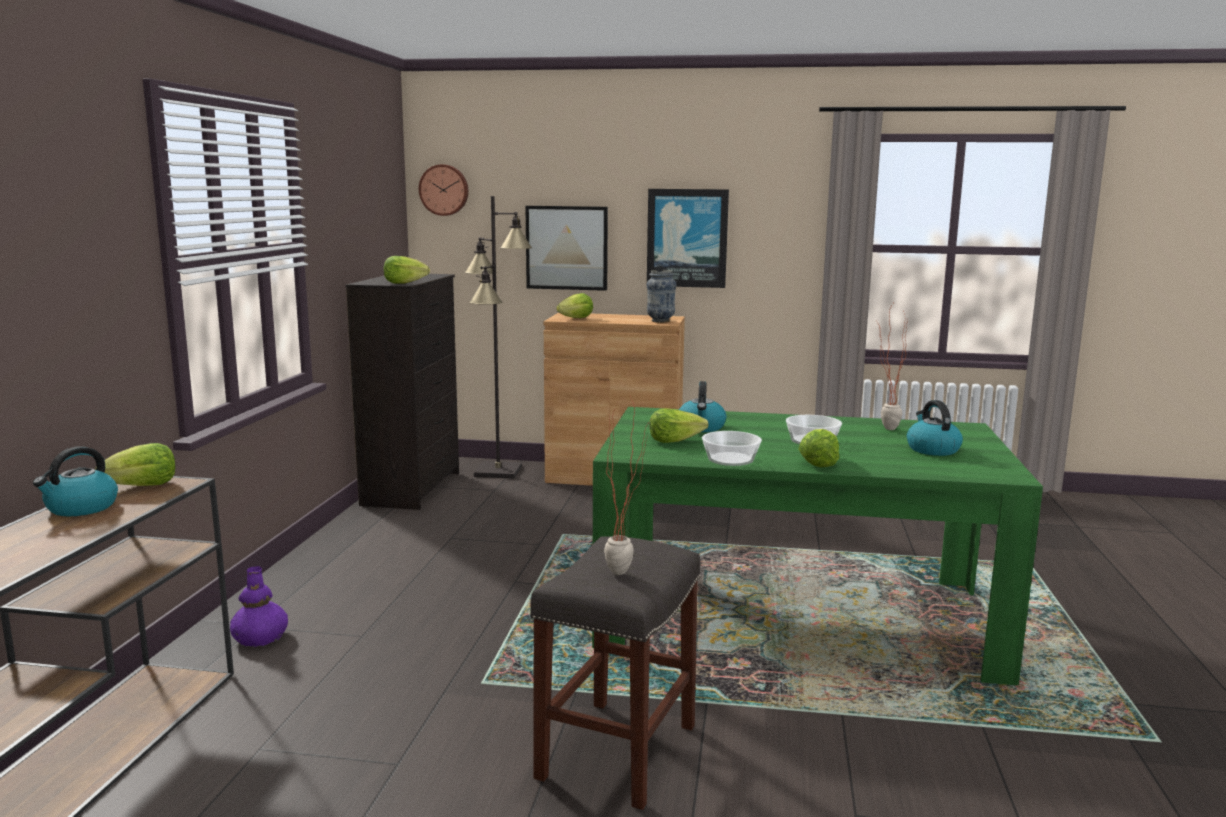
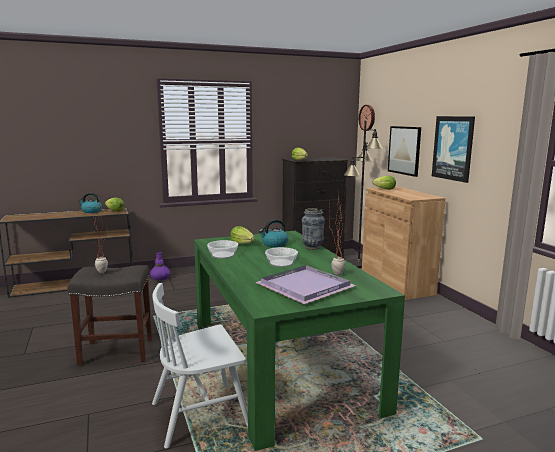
camera: 60 degrees right, 0 degrees up
(660, 321) = (415, 197): vase -> vase (312, 247)
(818, 462) = (237, 268): lettuce -> none
(908, 706) = (200, 413): none -> white chair
(932, 449) = (303, 287): kettle -> purple tray

